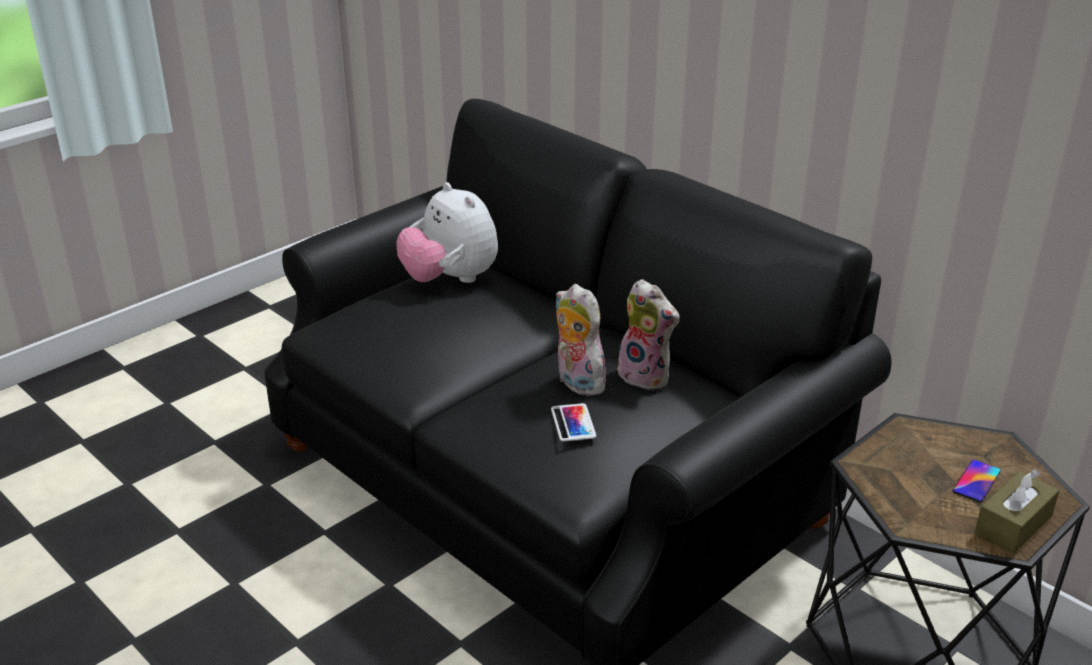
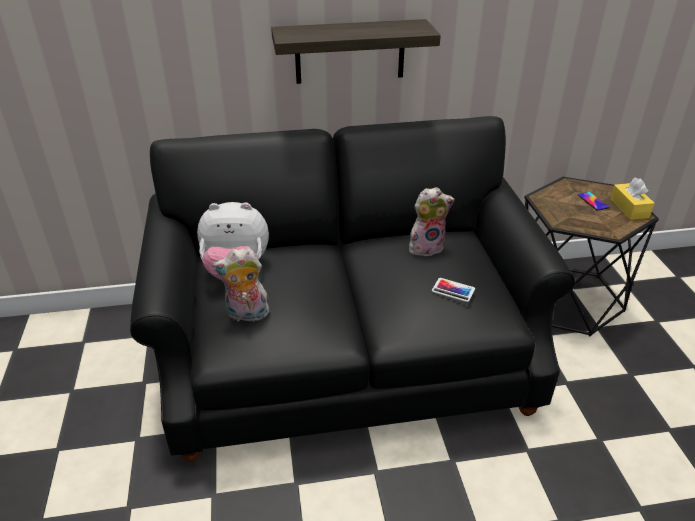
camera: 55 degrees left, 5 degrees up
(576, 382) = (412, 272): plush toy -> plush toy (246, 315)
(710, 70) = (350, 52): none -> shelf
(1013, 524) = (629, 208): brown tissue box -> yellow tissue box

